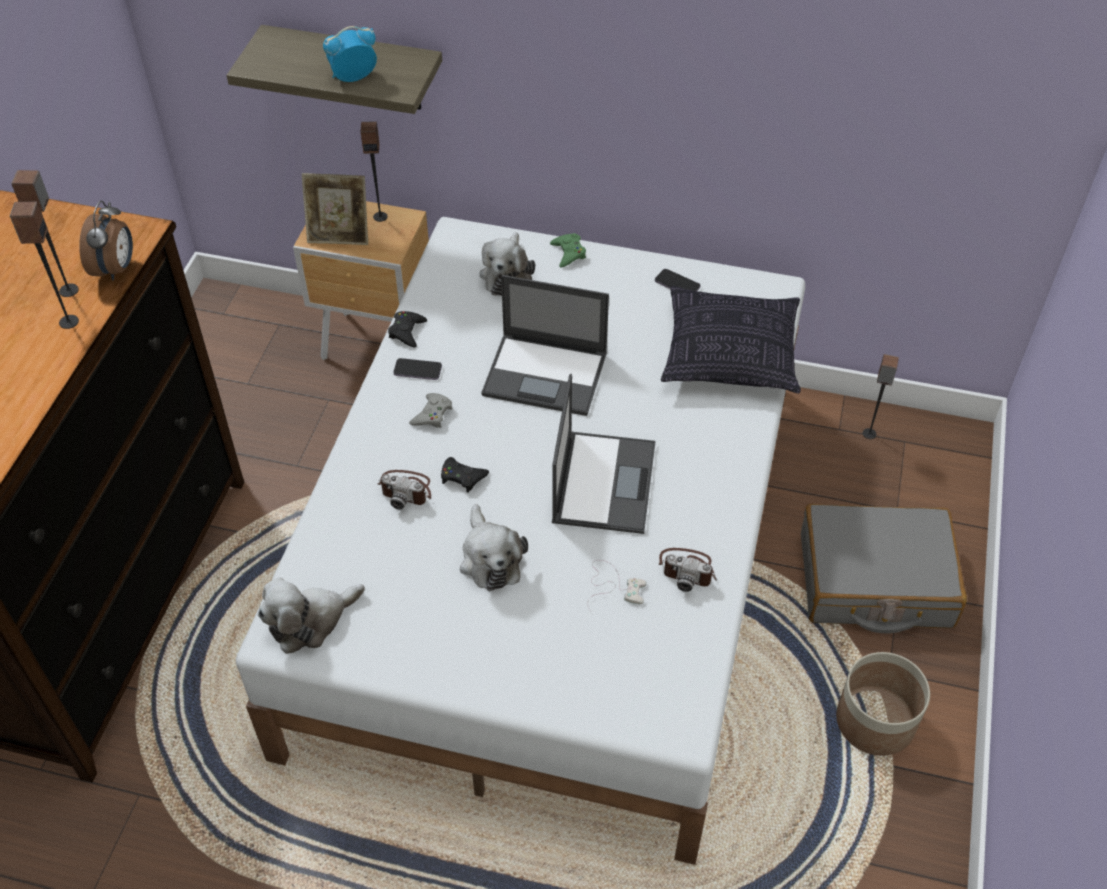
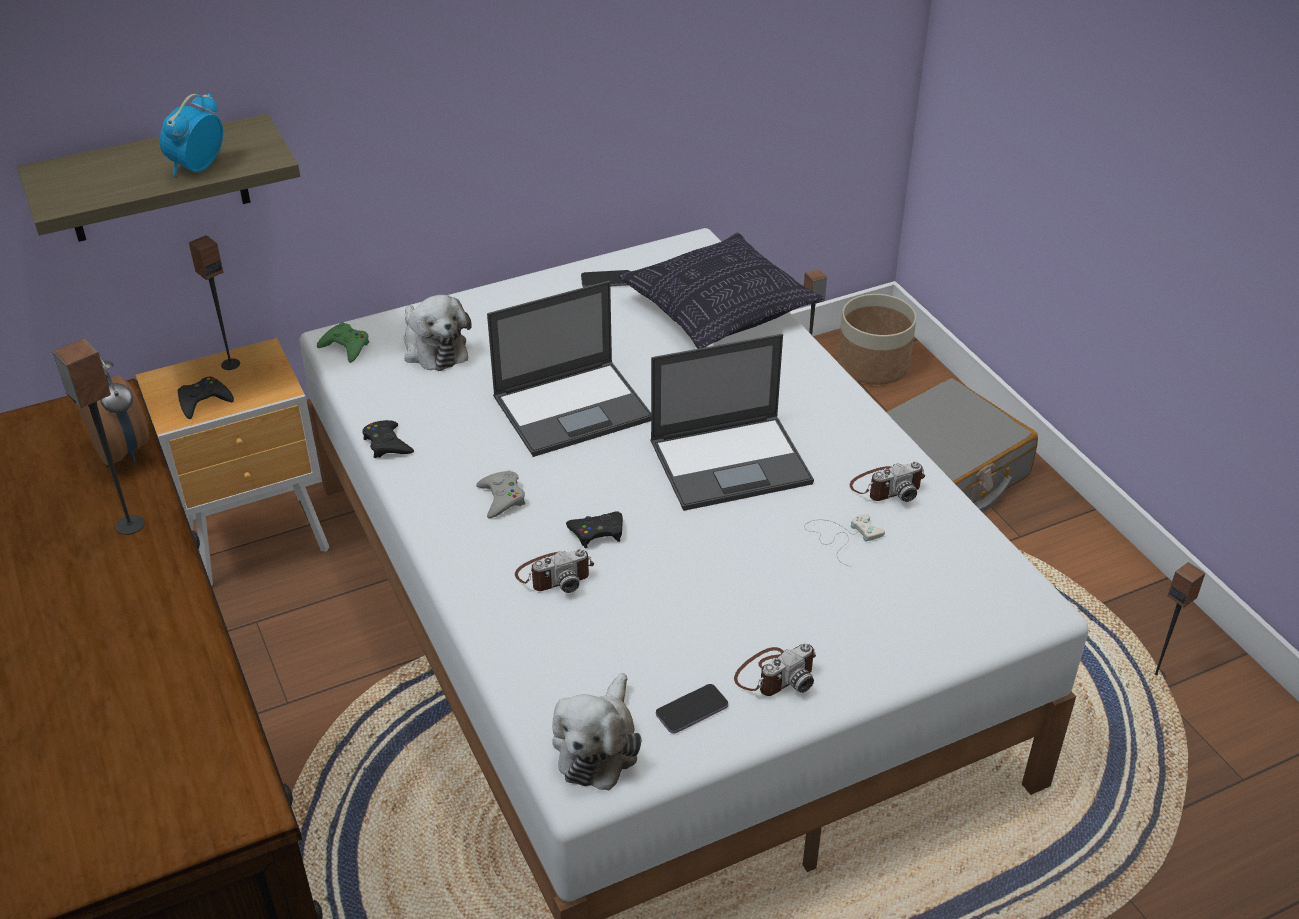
camera: 40 degrees left, 10 degrees down
(69, 290) = (88, 497): speaker -> speaker (1156, 675)
(339, 236) = (204, 401): picture frame -> black game controller
(417, 370) = (440, 470): phone -> phone (692, 710)
(459, 651) = (775, 674): none -> camera
(490, 558) = (707, 582): plush toy -> none
(568, 253) = (473, 303): green game controller -> green game controller (346, 347)
(604, 481) = (732, 462): laptop -> laptop turned 105 degrees clockwise
(876, 721) = (1052, 579): planter -> planter (873, 365)

